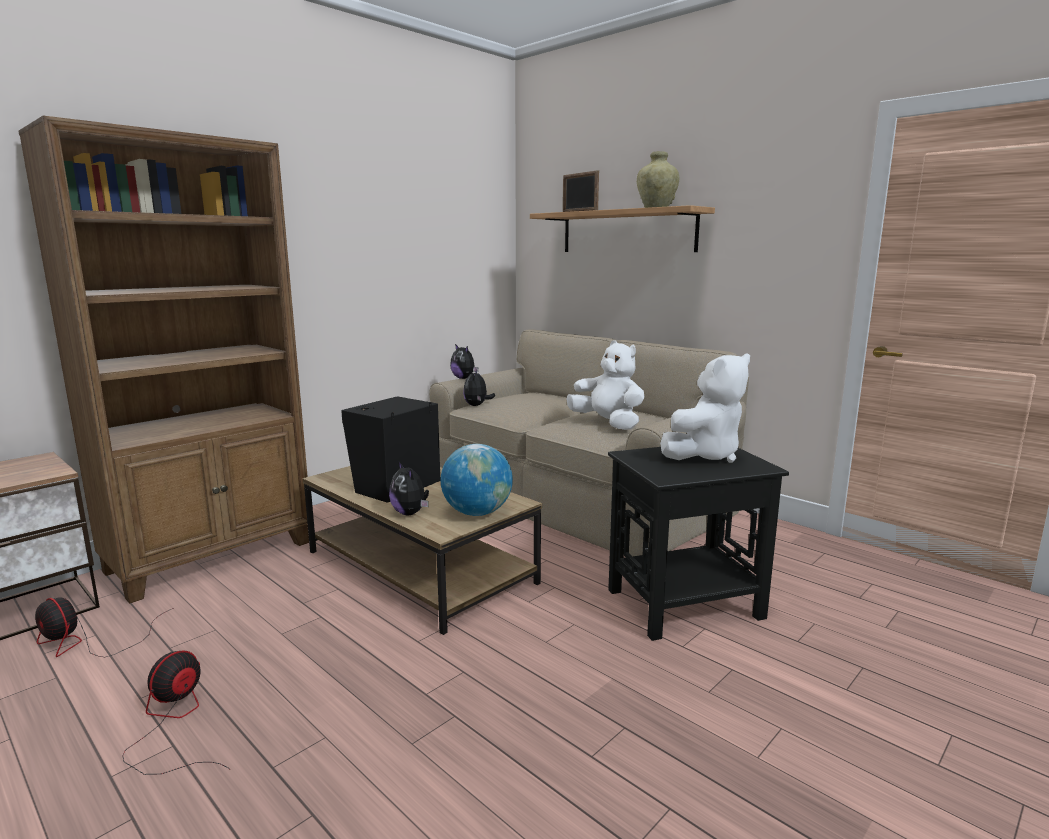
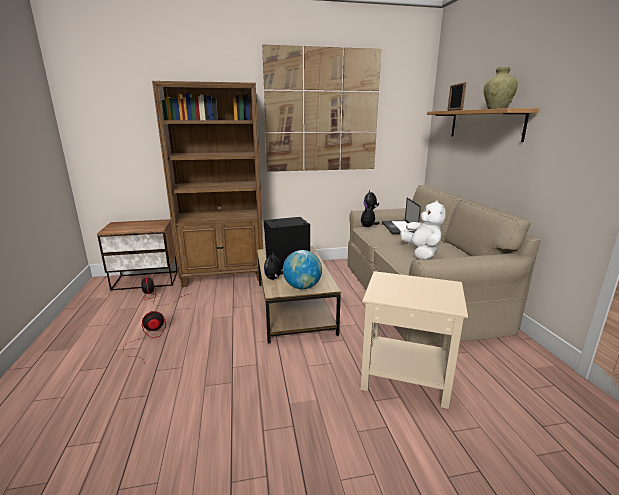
camera: 35 degrees right, 5 degrees up
(362, 209) = (322, 111): none -> picture
(528, 399) = (399, 228): none -> laptop
(682, 604) = (404, 377): black side table -> beige side table
(704, 455) = (428, 288): white plush toy -> none

